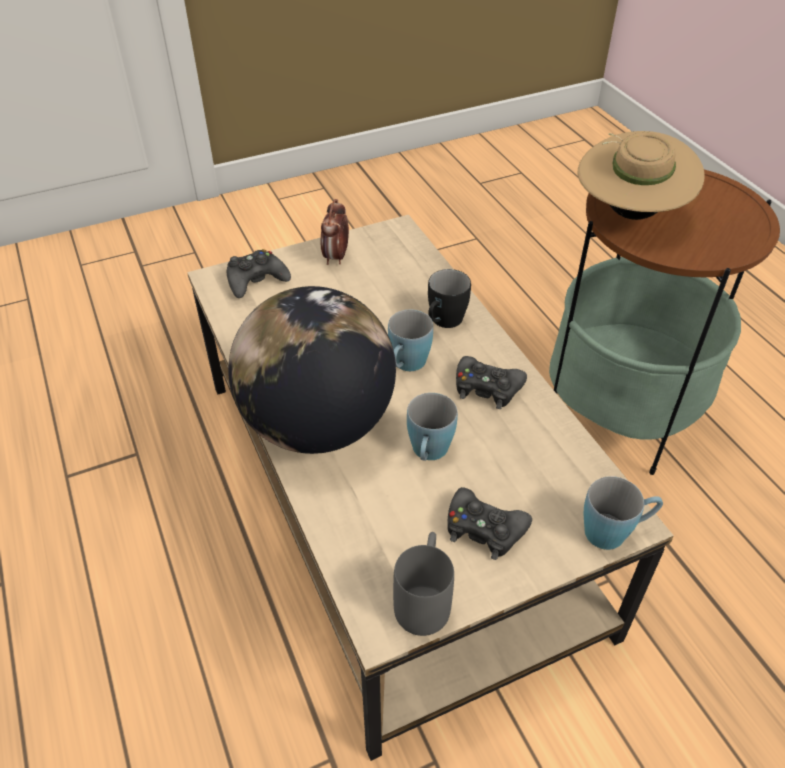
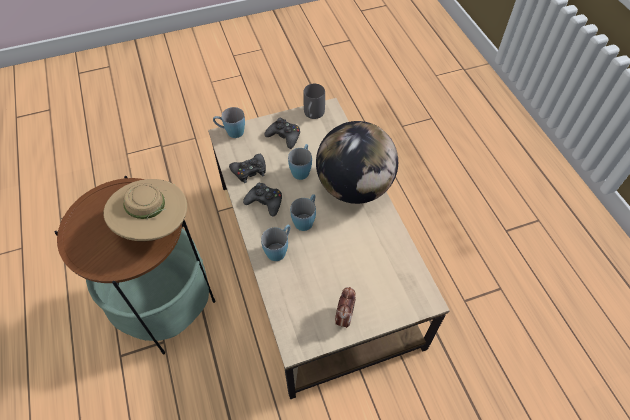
camera: 175 degrees left, 10 degrees up
(256, 280) = (399, 296): black game controller -> black game controller (249, 171)
(443, 322) = (279, 249): black mug -> blue mug

